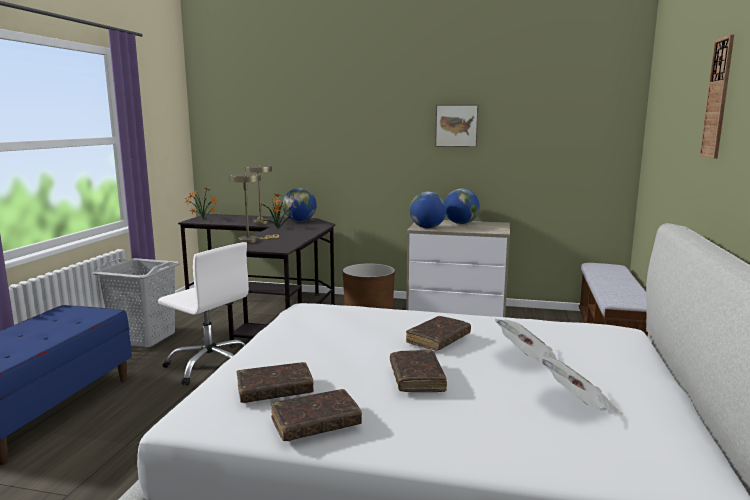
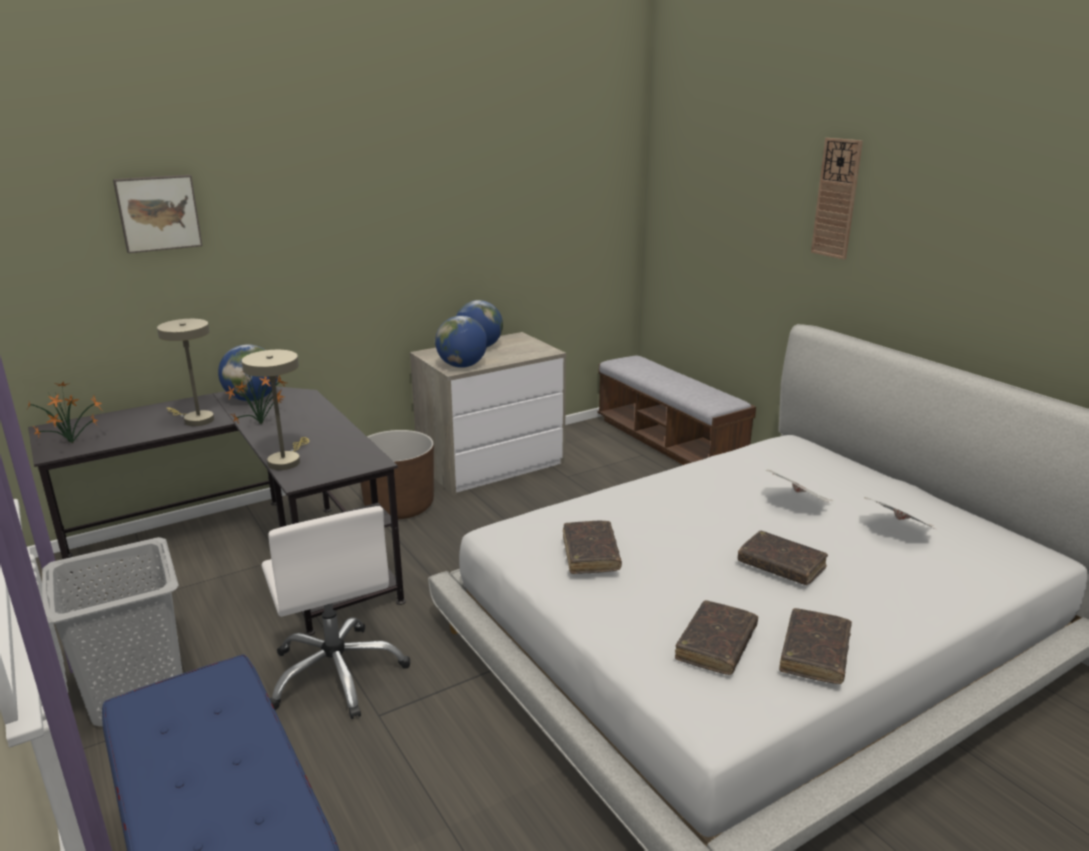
camera: 45 degrees left, 10 degrees up
(210, 365) = (337, 673): white office chair -> white office chair turned 75 degrees clockwise
(438, 339) = (710, 515): brown book -> brown book (590, 554)
(456, 125) = (450, 212): picture -> picture (158, 213)

